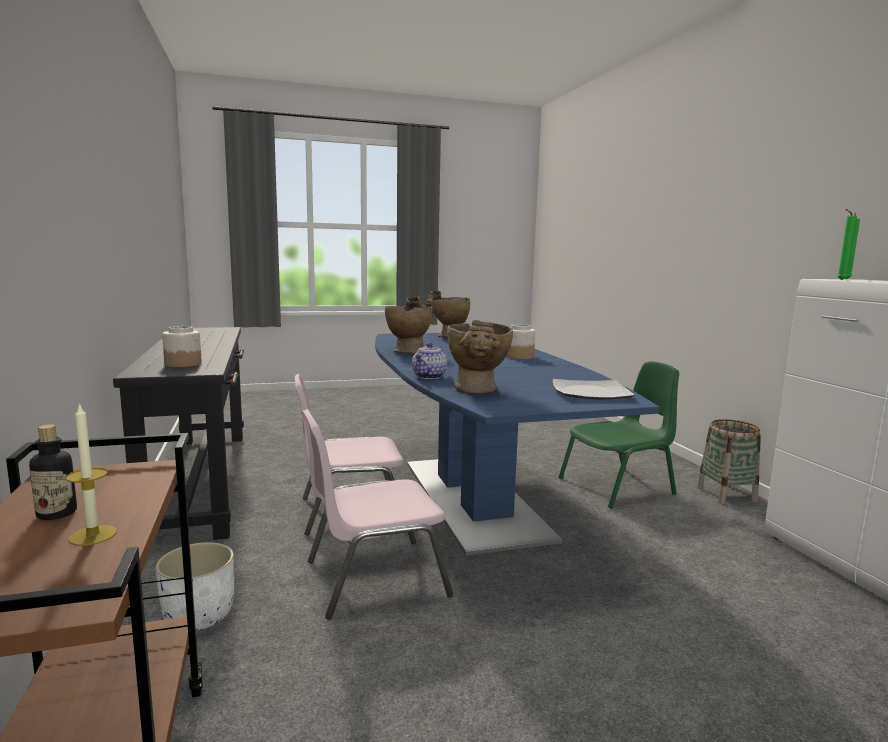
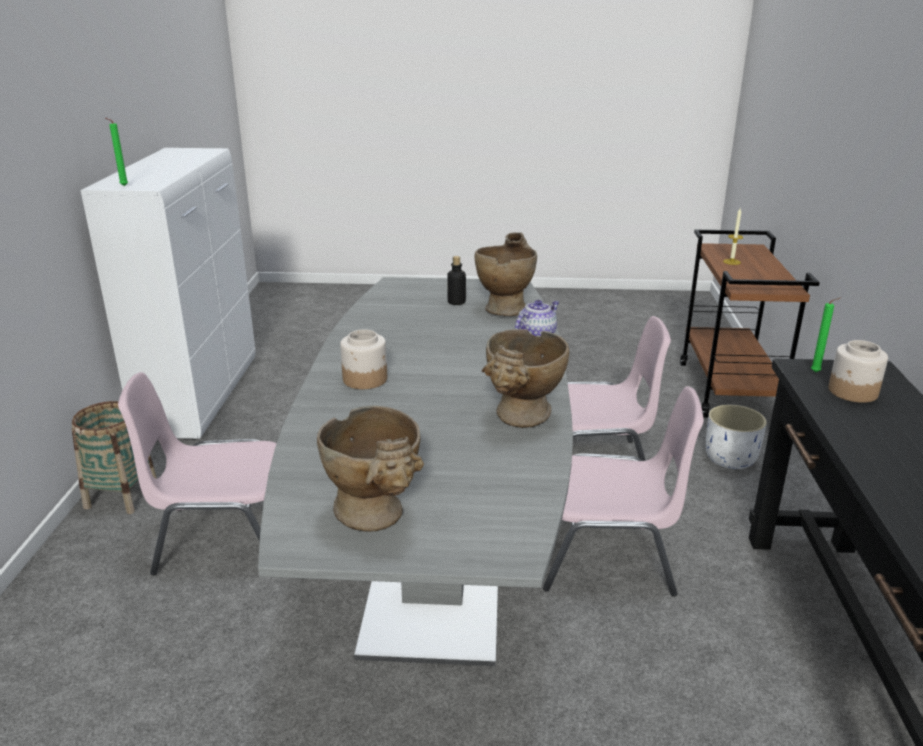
camera: 160 degrees left, 15 degrees up
(56, 513) = (759, 271): bottle -> bottle (456, 302)
(472, 498) = (438, 552): blue dining table -> grey dining table
(590, 393) = (409, 295): plate -> none
(618, 486) = (223, 537): green chair -> pink chair
(840, 280) = (165, 181): green candle -> green candle (817, 372)

